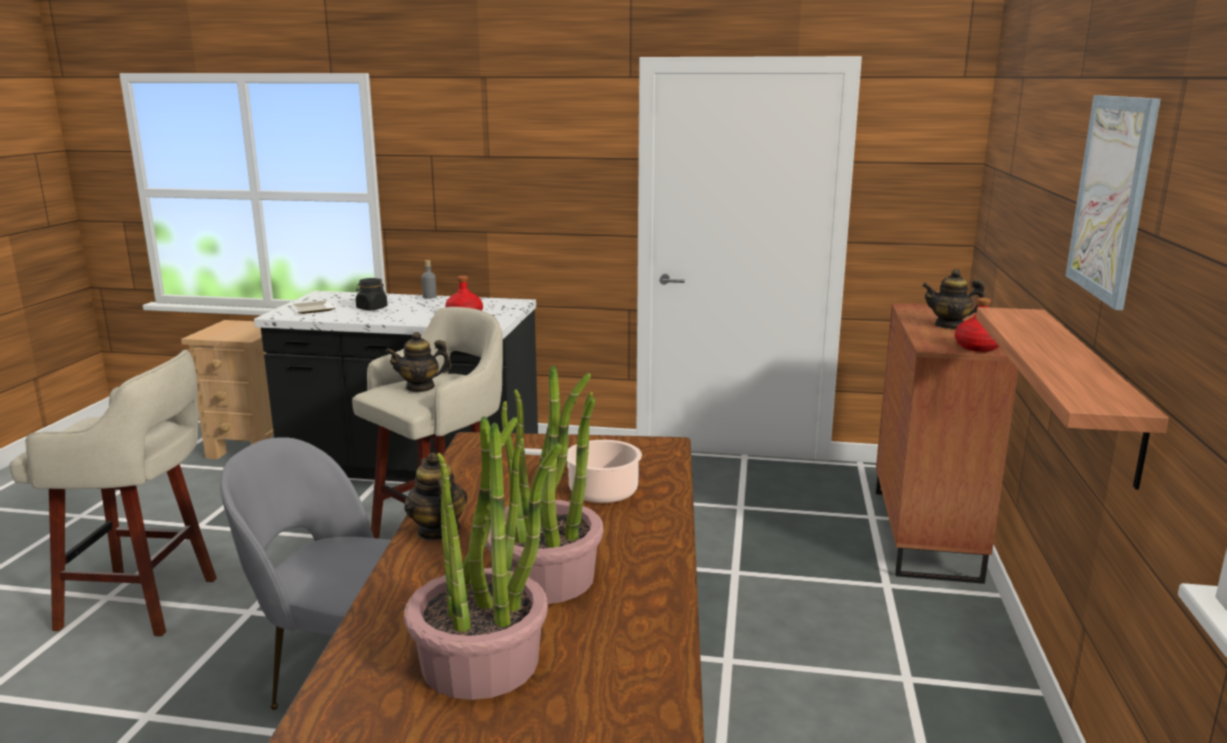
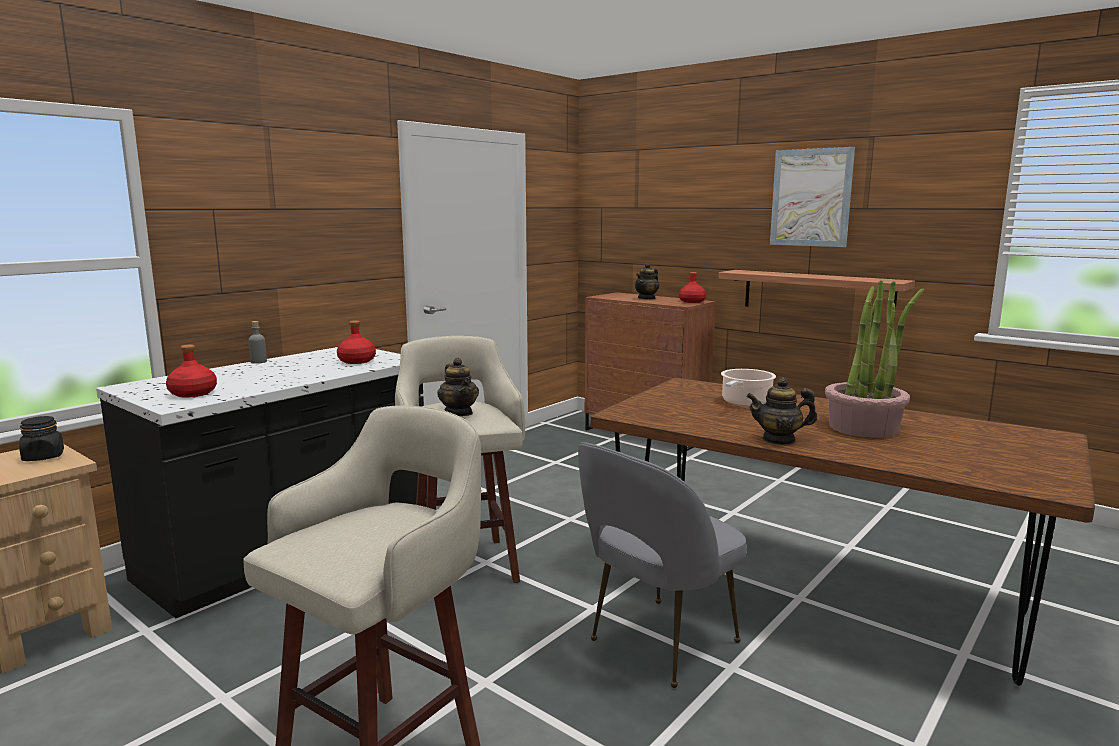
camera: 60 degrees left, 5 degrees down
(312, 310) = (193, 393): plate -> red bottle
(371, 308) = (250, 378): black jar -> black jar (43, 457)
(420, 387) = (459, 413): teapot -> teapot turned 45 degrees counterclockwise
(481, 662) = (966, 450): potted plant -> none

